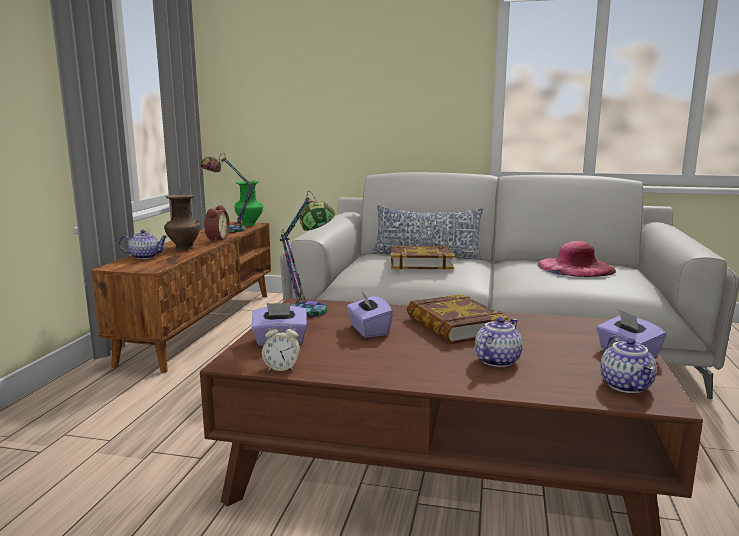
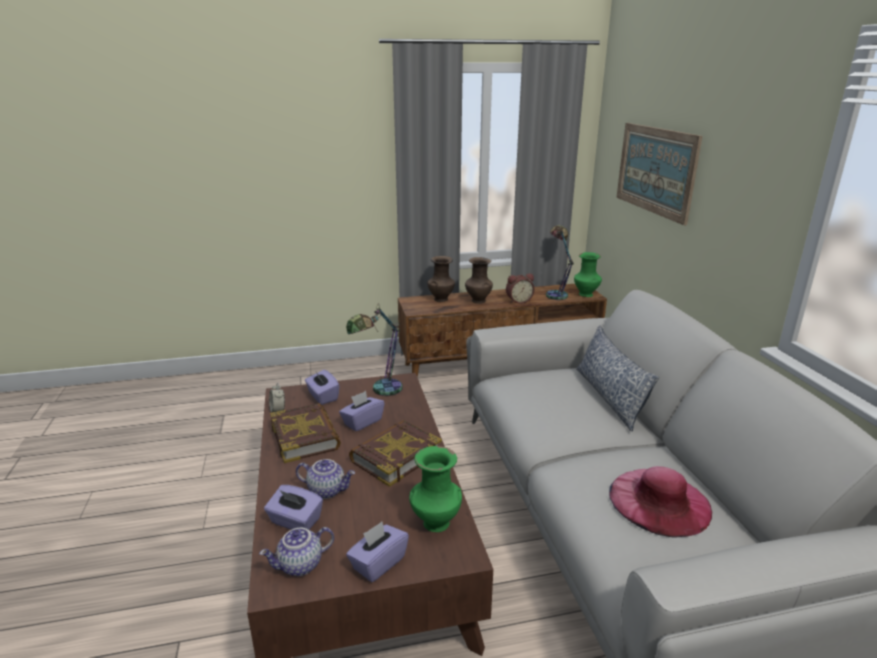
camera: 65 degrees right, 10 degrees up
(145, 257) = (441, 299): teapot -> brown vase
(307, 84) = (655, 170): none -> picture
(421, 263) = (559, 400): book -> book (305, 437)
(549, 381) = (295, 521): none -> purple tissue box
(573, 327) = (435, 523): none -> green vase

